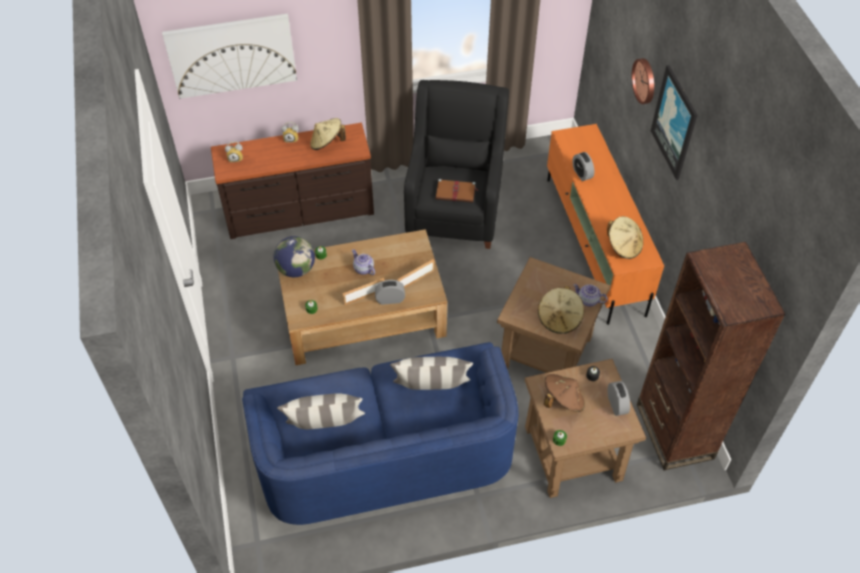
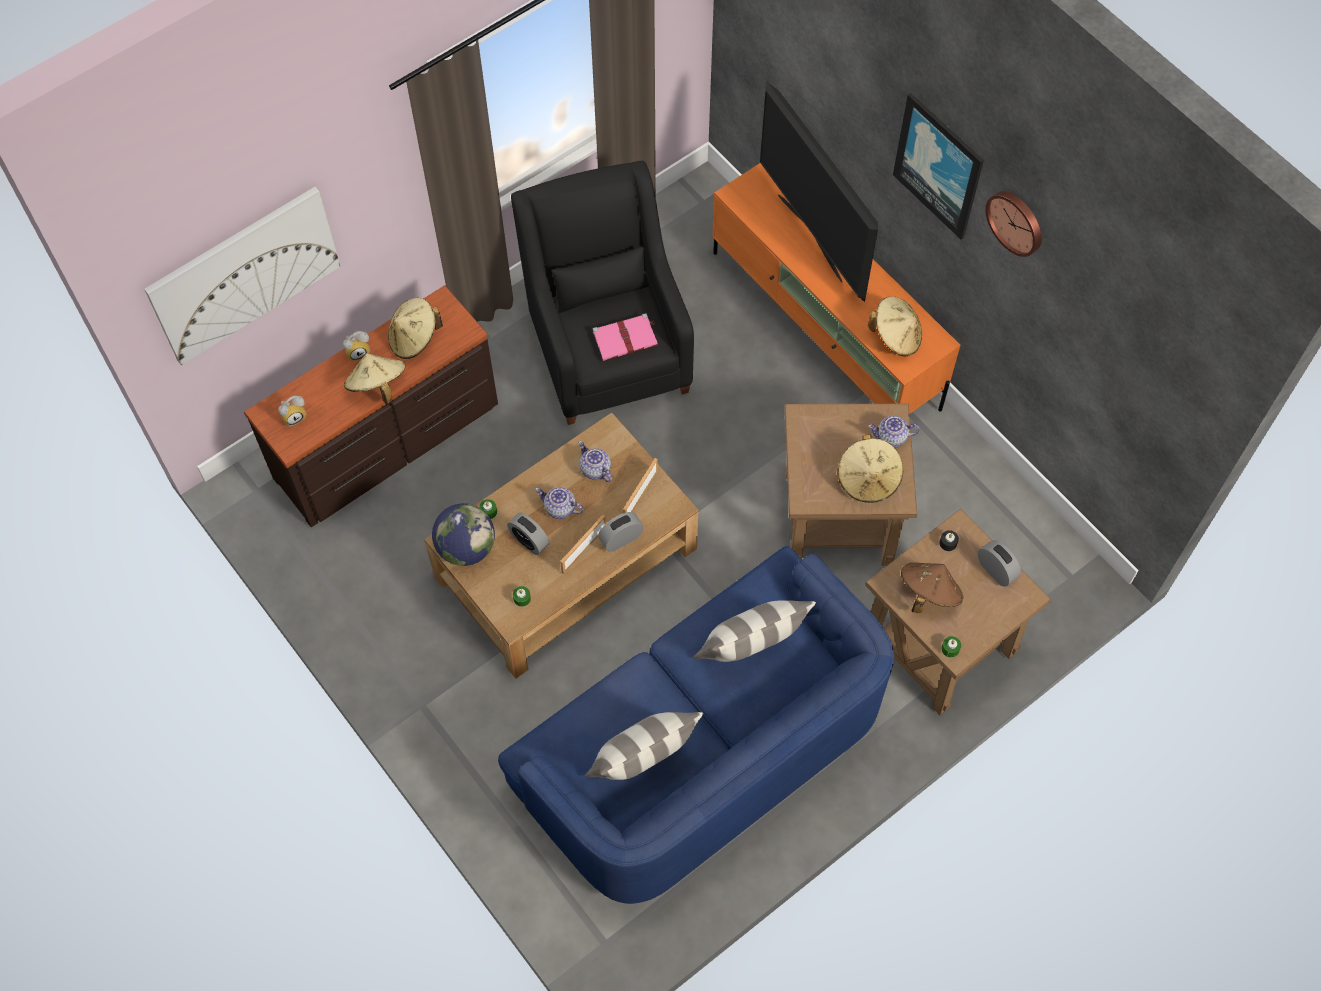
camera: 25 degrees left, 10 degrees up
(291, 159) = (377, 386): none -> beige hat
(397, 256) = (595, 469): none -> teapot
(456, 192) = (626, 339): brown book -> pink book
(582, 174) = (788, 246): alarm clock -> alarm clock (529, 541)
(599, 174) = (811, 237): none -> television
(645, 80) = (863, 107): wall clock -> wall clock (1016, 221)
(674, 431) = (1048, 558): brown bookcase -> none

